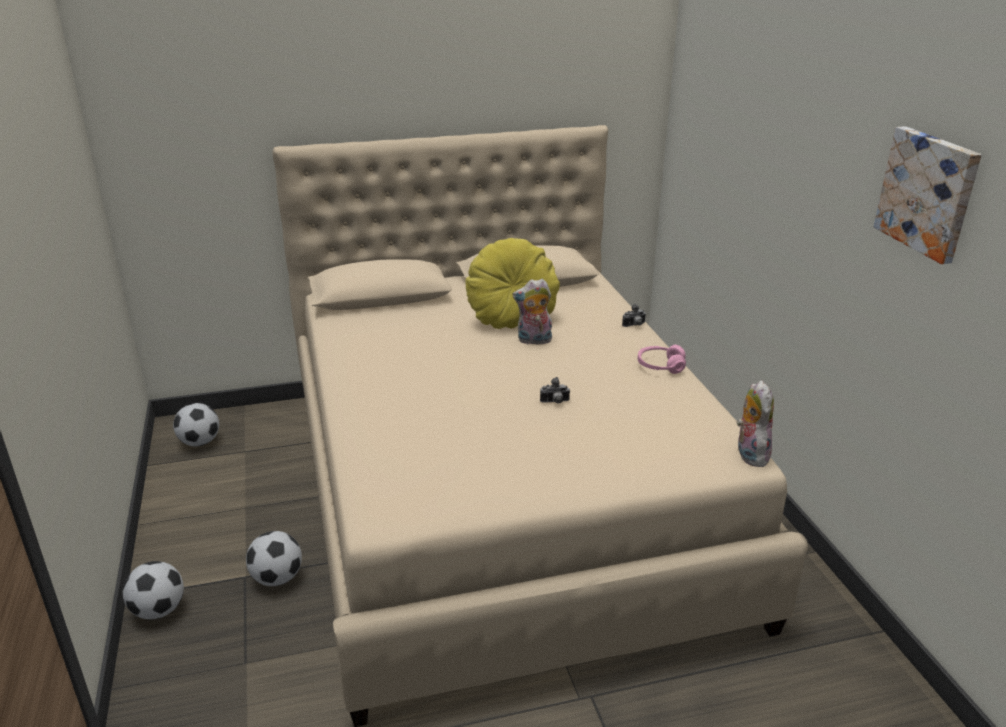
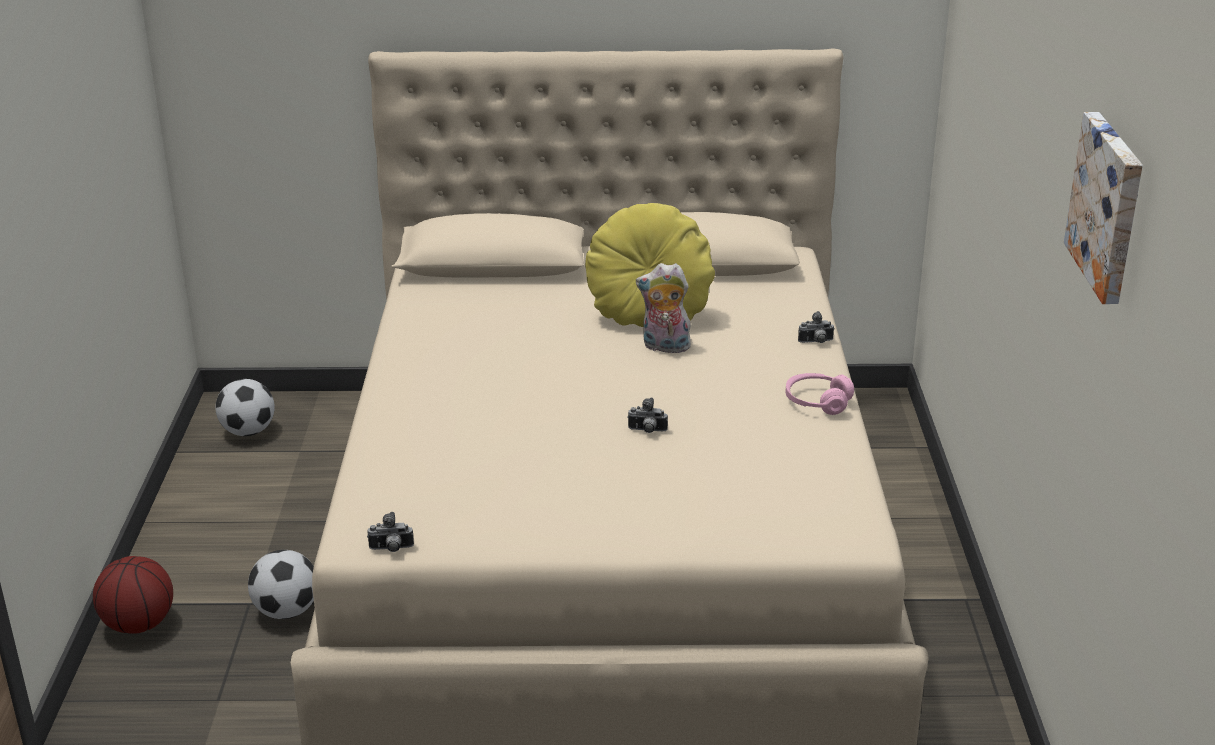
camera: 15 degrees right, 0 degrees up
(159, 610) = (139, 625): football -> basketball
(407, 524) = (391, 549): none -> camera
(749, 454) = (865, 530): plush toy -> none

